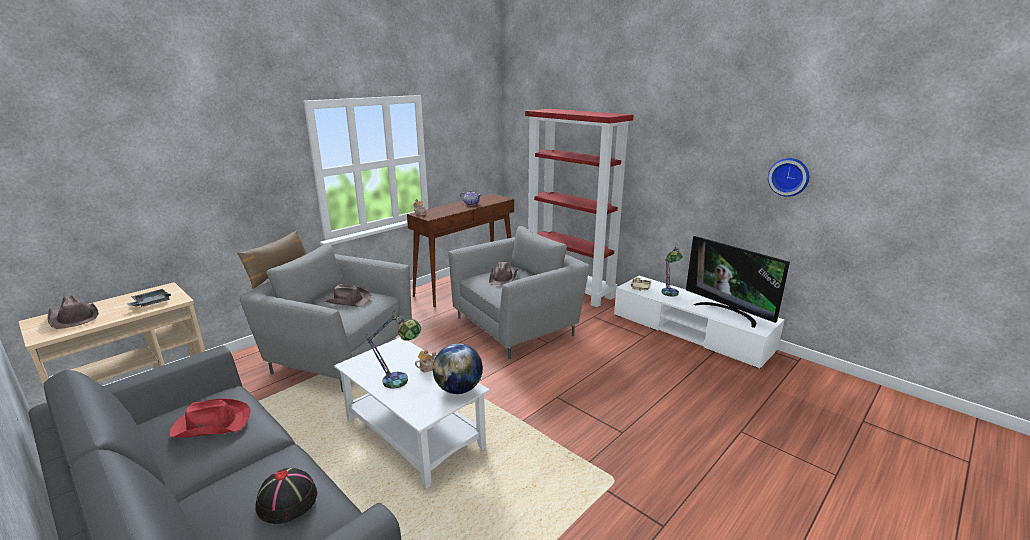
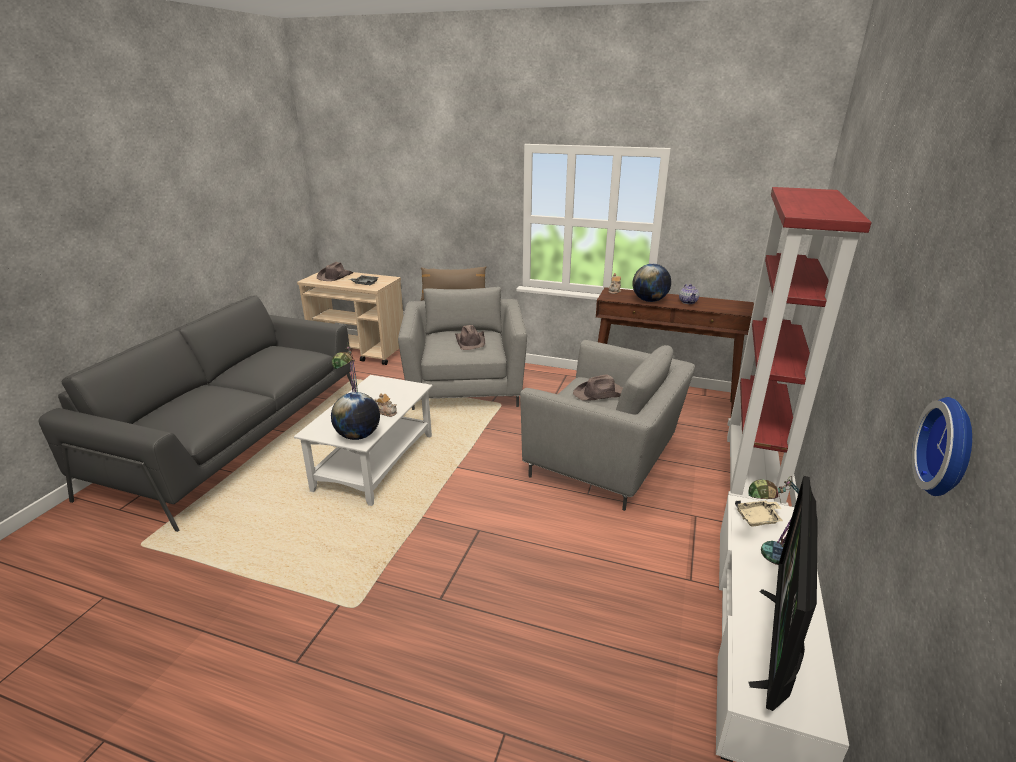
camera: 65 degrees right, 5 degrees up
(211, 423) = (272, 361): red hat -> none
(288, 501) = (197, 411): black hat -> none
(453, 210) = (649, 300): none -> globe

